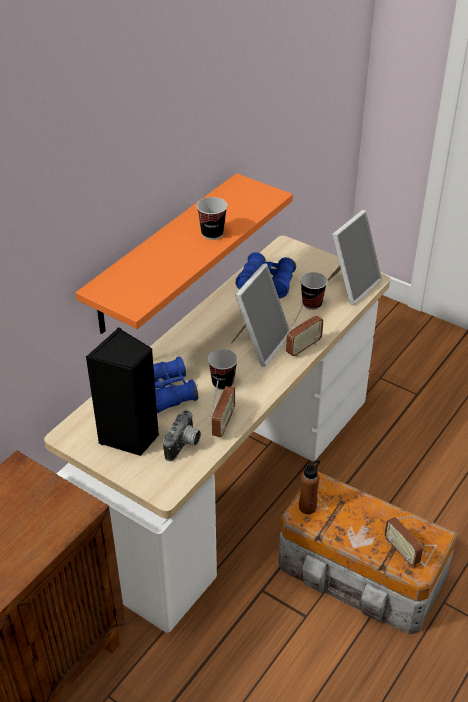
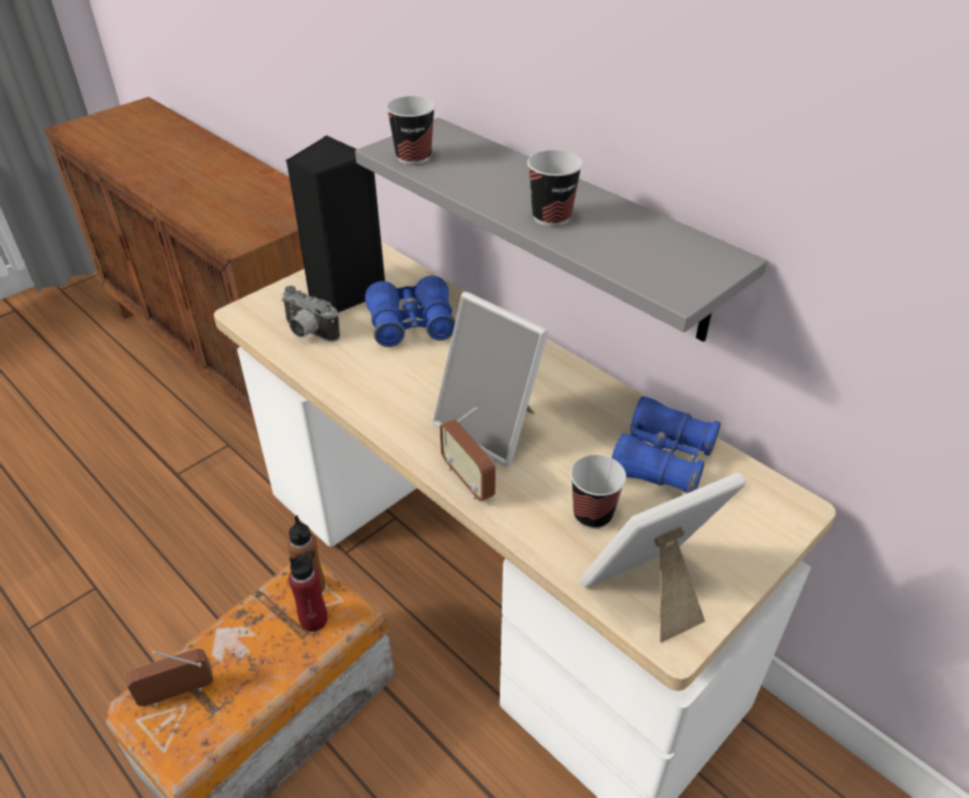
camera: 100 degrees right, 0 degrees up
(164, 254) = (577, 227): orange shelf -> grey shelf
(223, 383) = (413, 378): cup -> cup (413, 157)
(223, 424) = (330, 369): radio -> none
(331, 499) = (314, 619): none -> red bottle
(351, 285) = (650, 592): picture frame -> picture frame turned 105 degrees clockwise

